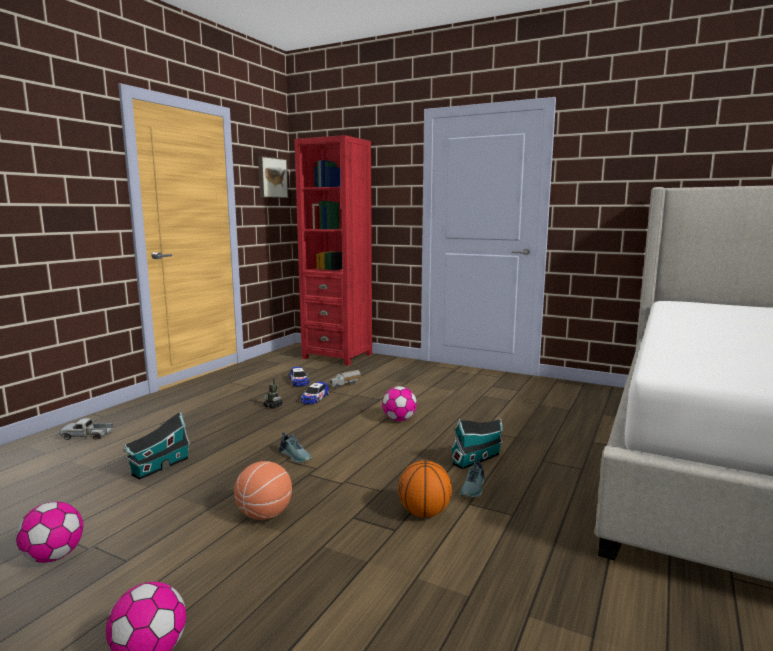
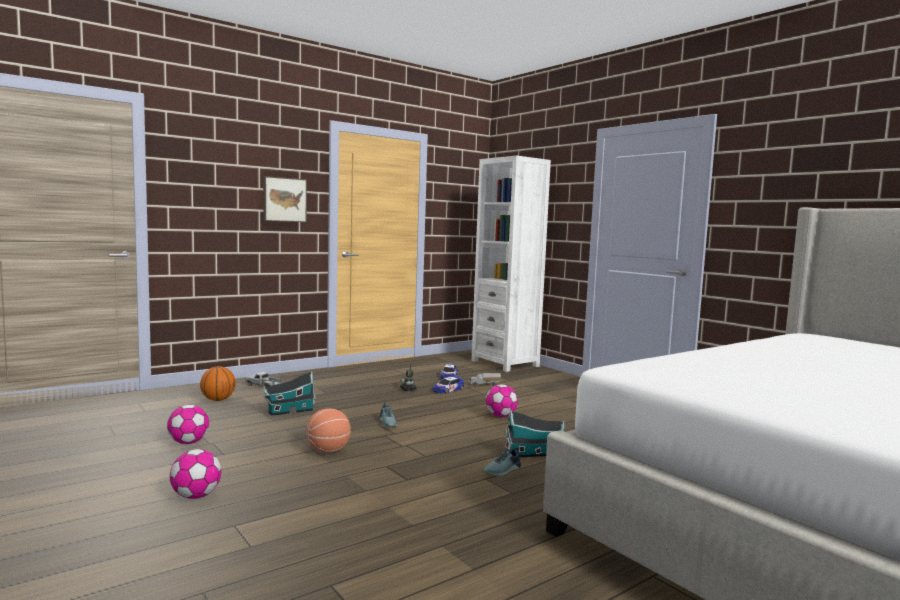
camera: 25 degrees right, 5 degrees down
(271, 177) = (466, 193): picture -> picture (284, 199)
(337, 356) = (505, 363): red bookcase -> white bookcase
(424, 513) = (442, 475): basketball -> basketball (218, 400)

